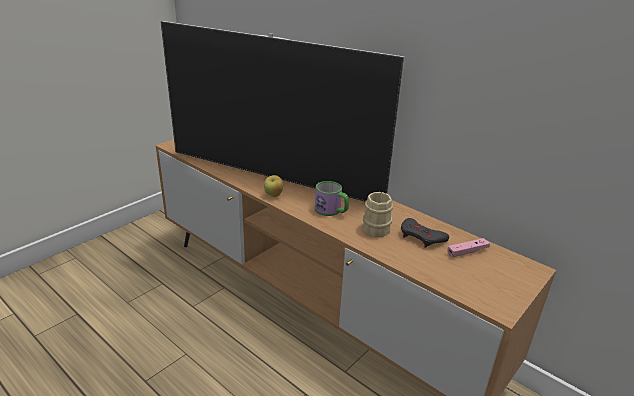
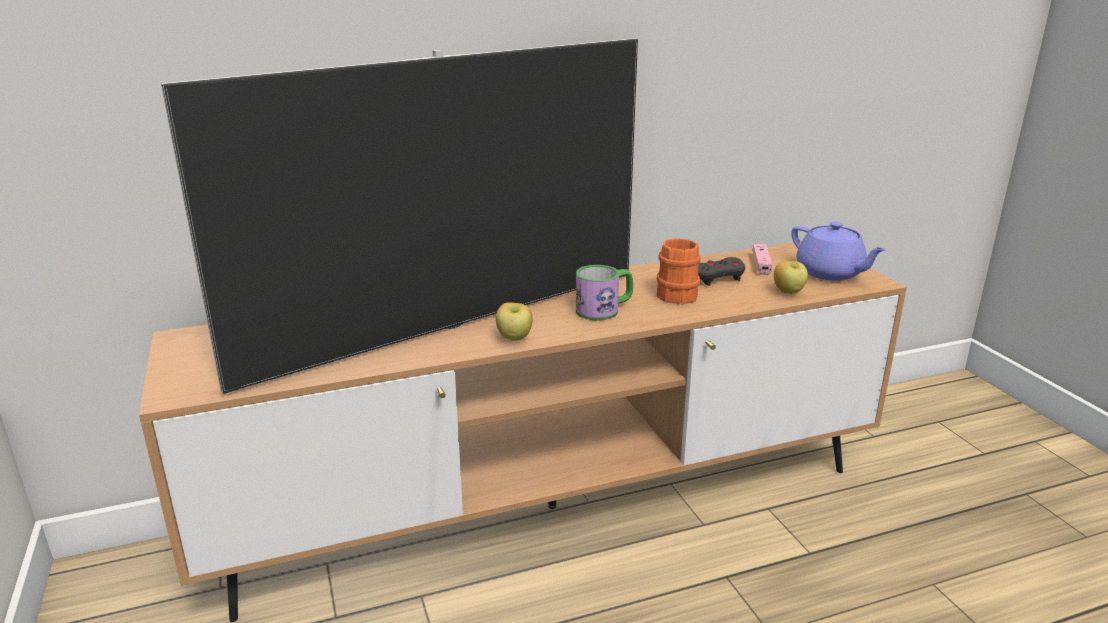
camera: 60 degrees left, 5 degrees down
(378, 227) = (673, 293): beige mug -> orange mug
(430, 271) = (788, 292): none -> apple
(490, 285) = (831, 273): none -> purple teapot

